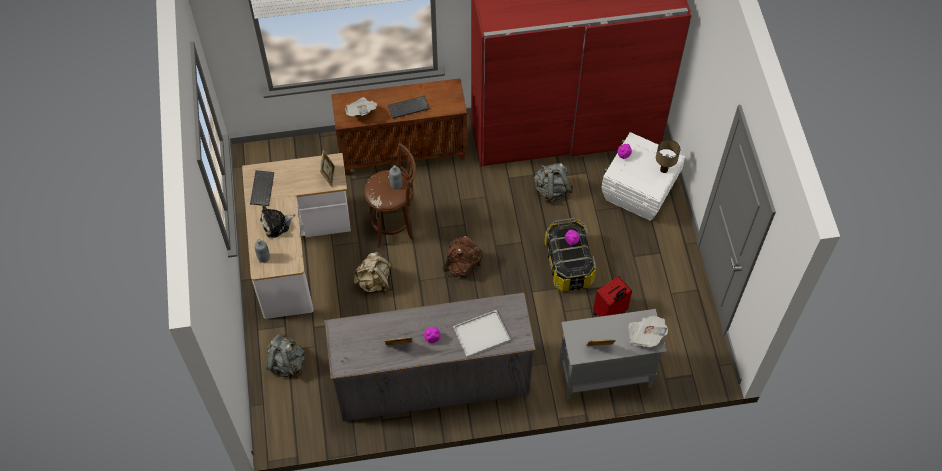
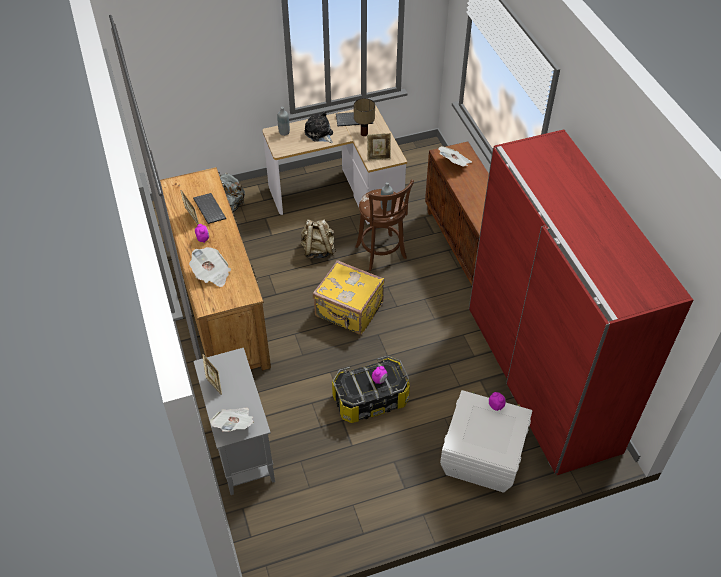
camera: 80 degrees right, 10 degrees down
(408, 108) = (470, 194): keyboard -> keyboard (208, 209)
(432, 380) = (221, 306): grey dresser -> brown dresser
(462, 265) = (349, 311): brown backpack -> yellow suitcase
(482, 333) = (212, 274): white tray -> newspaper
(552, 190) = (459, 374): grey backpack -> none
(610, 313) = (316, 445): red suitcase -> none
(664, 169) = (489, 449): table lamp -> table lamp (364, 134)

